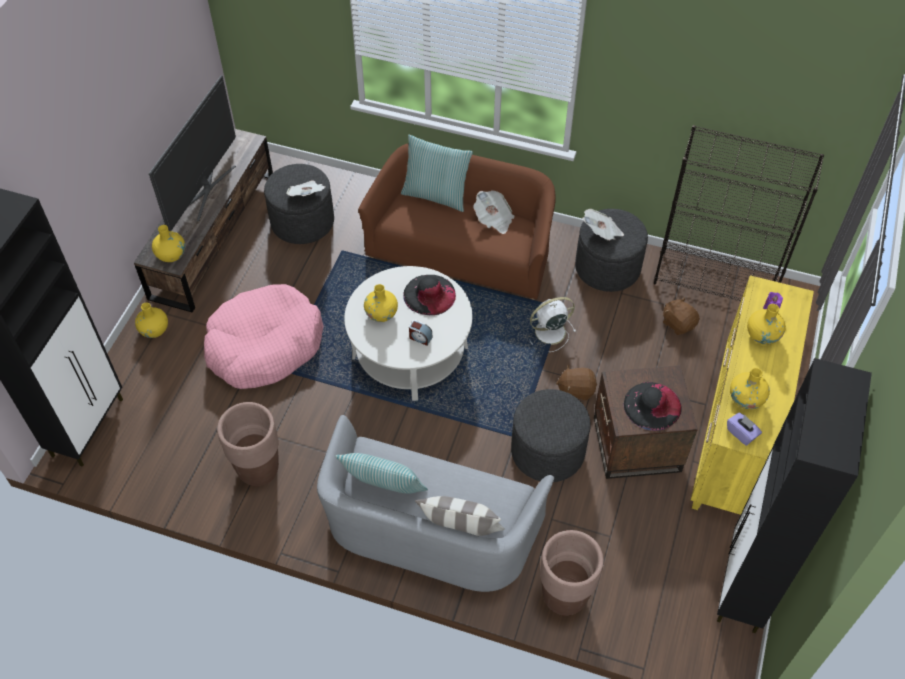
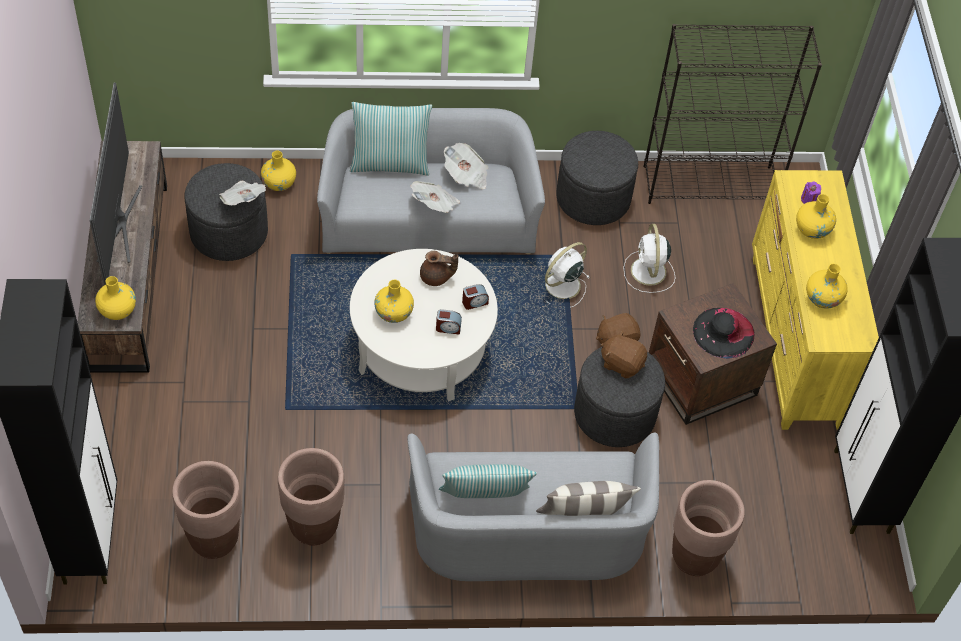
camera: 25 degrees left, 0 degrees up
(154, 330) = (114, 405): yellow vase -> yellow vase (279, 183)
(177, 456) = (213, 539): none -> brown planter
(264, 346) = (253, 387): pink dog bed -> none
(429, 294) = (436, 277): black hat -> brown teapot
(452, 323) = (474, 302): none -> alarm clock
(463, 249) = (428, 218): brown sofa -> grey sofa
(602, 233) = (588, 161): newspaper -> newspaper (435, 205)
(629, 341) = (648, 272): none -> white fan
(678, 323) = (691, 240): brown plush toy -> brown plush toy (622, 363)
(741, 433) = (832, 334): purple tissue box -> none

